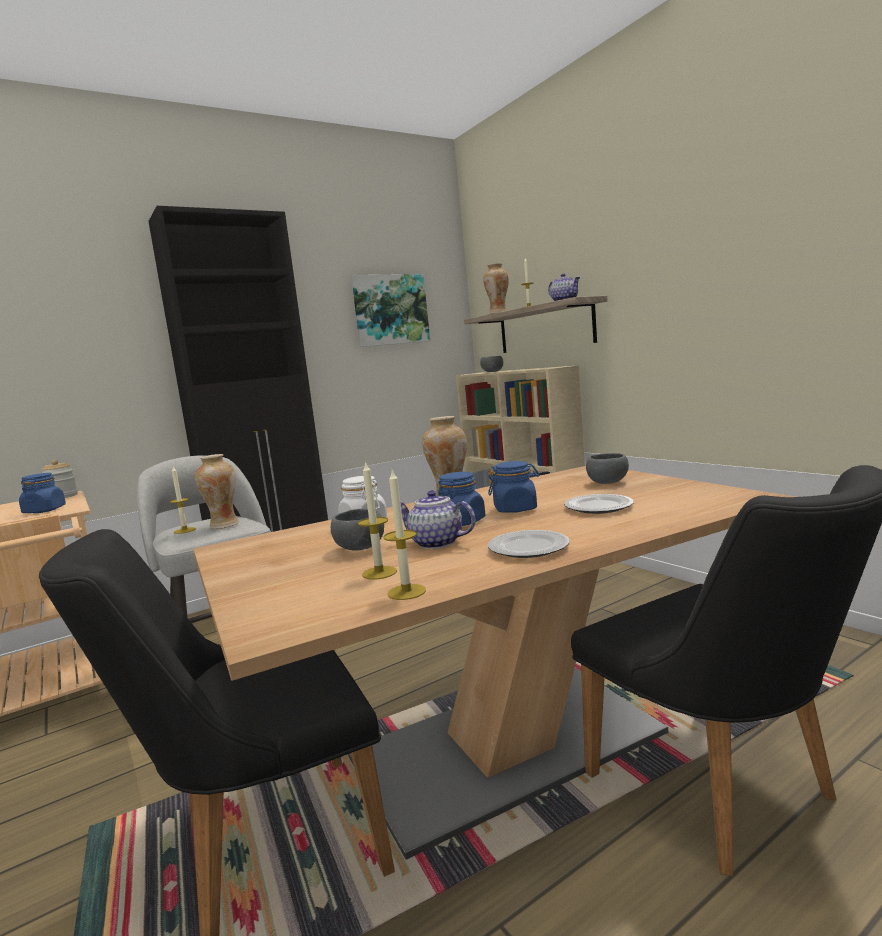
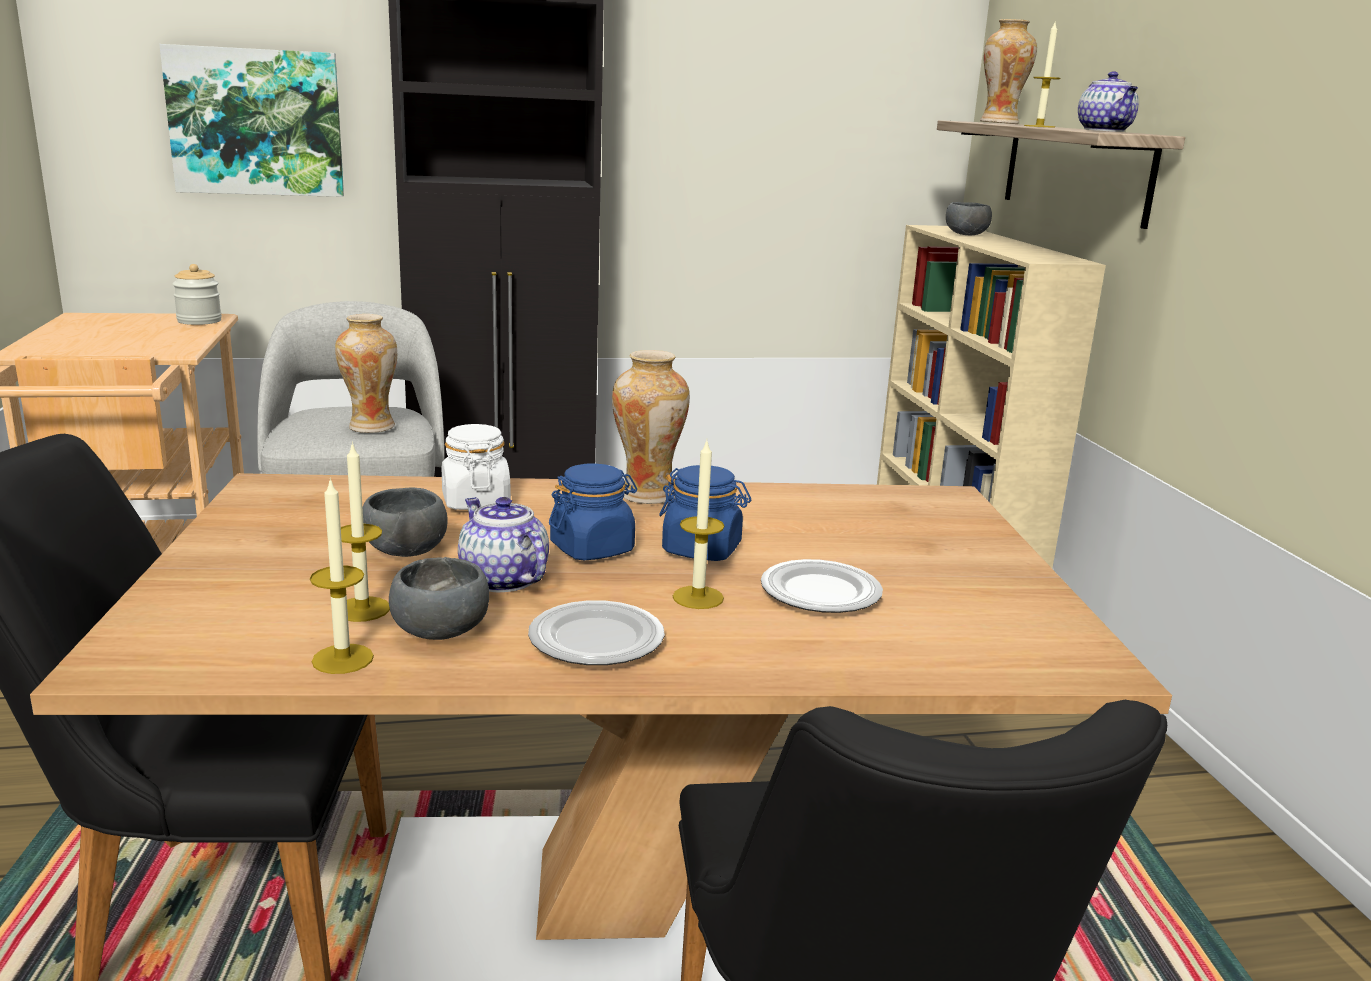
camera: 20 degrees right, 10 degrees up
(44, 510) = (150, 344): blue jar -> none
(185, 530) = (318, 420): candle -> candle (698, 597)
(390, 310) = (805, 80): picture -> picture (256, 122)
(608, 482) = (925, 541): grey bowl -> grey bowl (443, 632)

